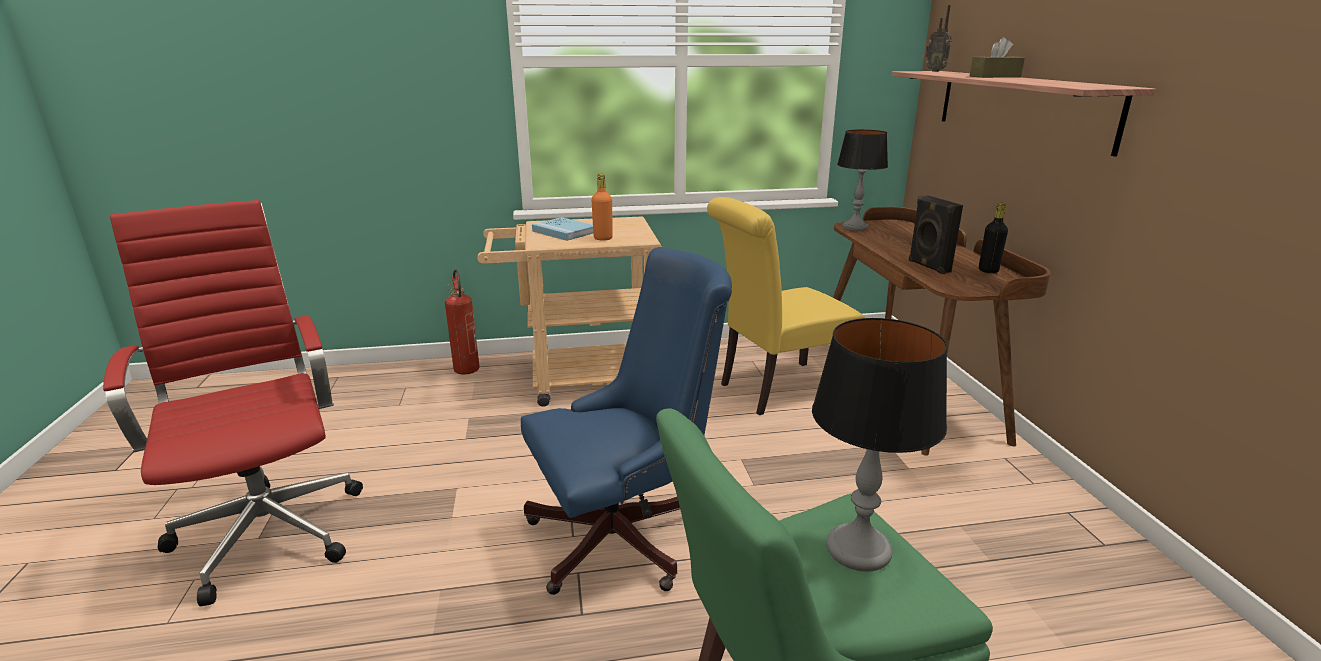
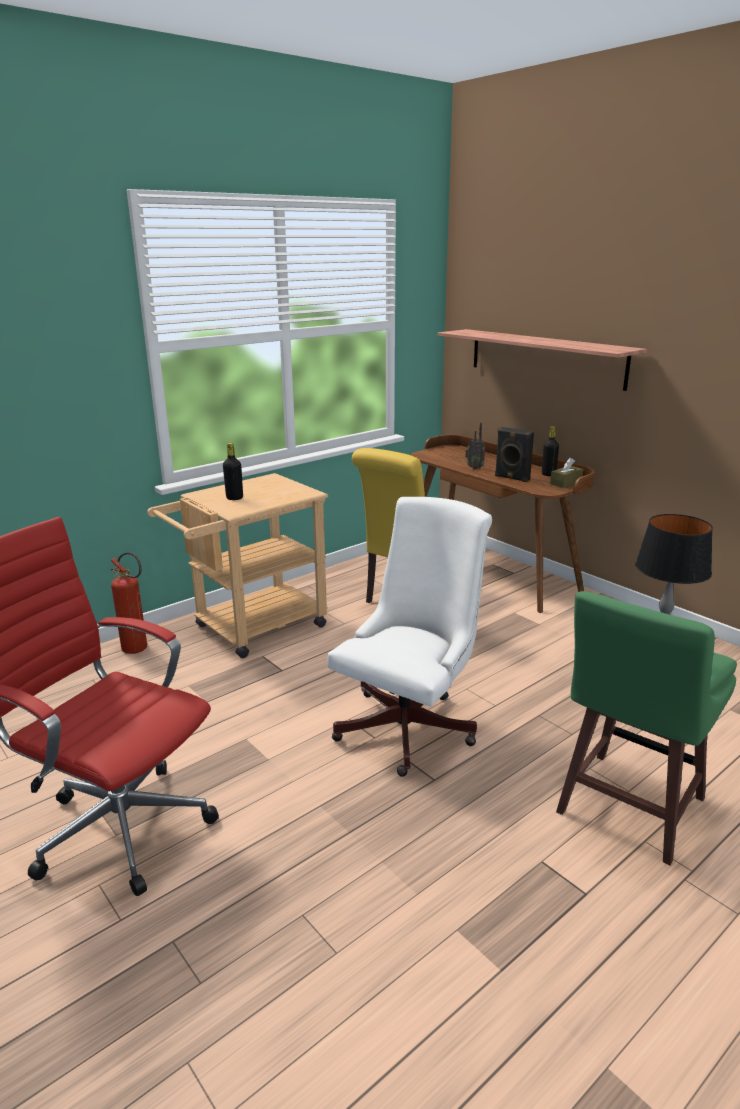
camera: 30 degrees left, 0 degrees up
(564, 232) = (234, 498): blue book -> black bottle
(603, 238) = (277, 498): orange bottle -> none
(626, 537) = (411, 725): blue office chair -> white office chair
(855, 227) = (428, 455): table lamp -> none
(936, 71) = (468, 330): radio -> radio (474, 468)
(994, 76) = (528, 338): brown tissue box -> brown tissue box (566, 483)

